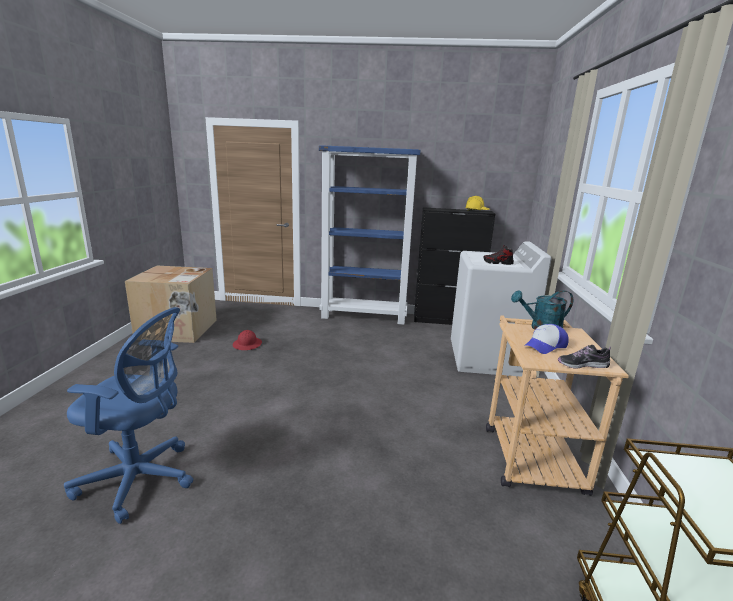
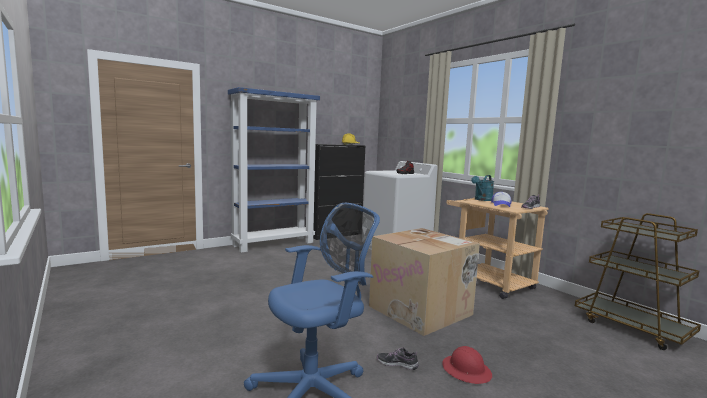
camera: 40 degrees left, 10 degrees down
(178, 329) = (103, 293): cardboard box -> cardboard box (422, 310)
(233, 495) = (397, 364): none -> shoe
(247, 344) = (211, 284): red hard hat -> red hard hat (466, 370)

